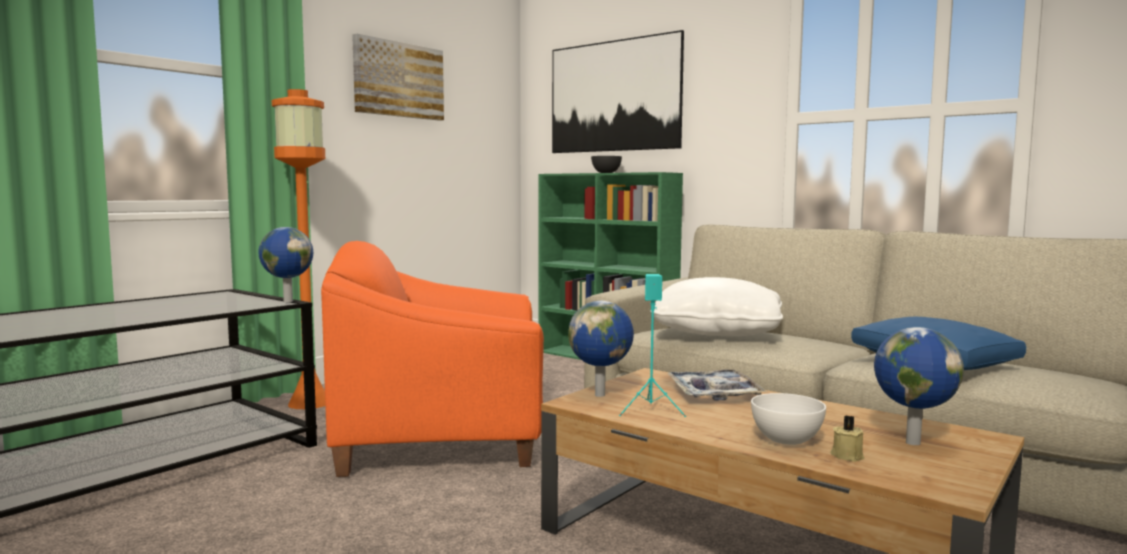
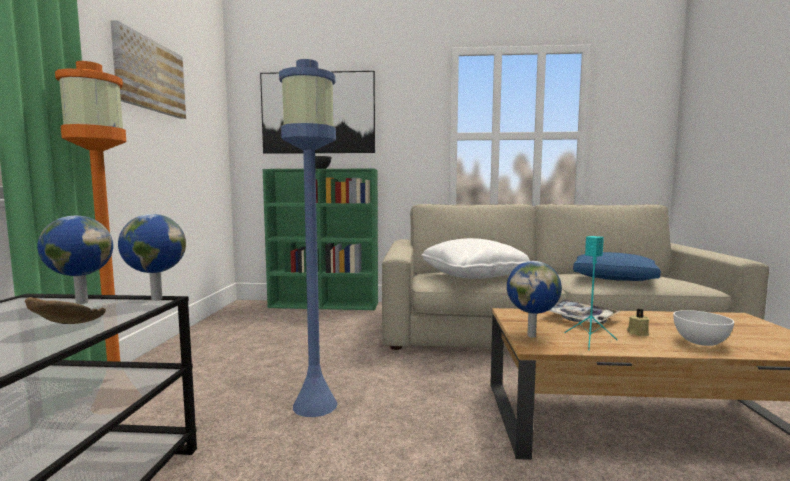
camera: 35 degrees left, 0 degrees up
(210, 309) = (72, 325): none -> brown bowl
(441, 442) = (314, 405): orange armchair -> blue floor lamp
(847, 455) = (746, 344): beige candle -> beige candle (637, 333)
(911, 442) = (734, 328): globe -> globe (81, 302)

